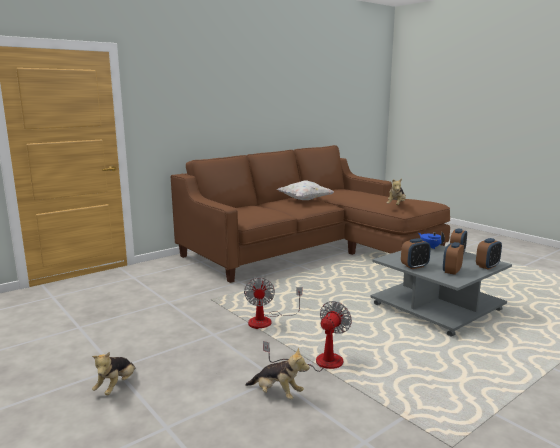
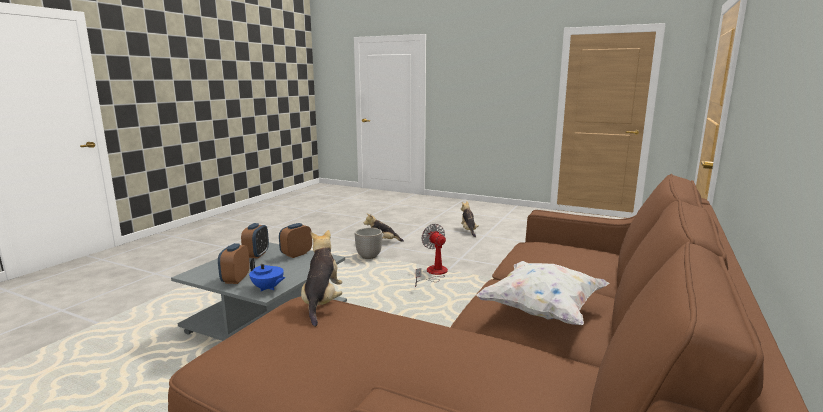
camera: 155 degrees right, 0 degrees up
(318, 362) = (369, 256): fan -> planter
(487, 266) = (208, 267): alarm clock -> none

